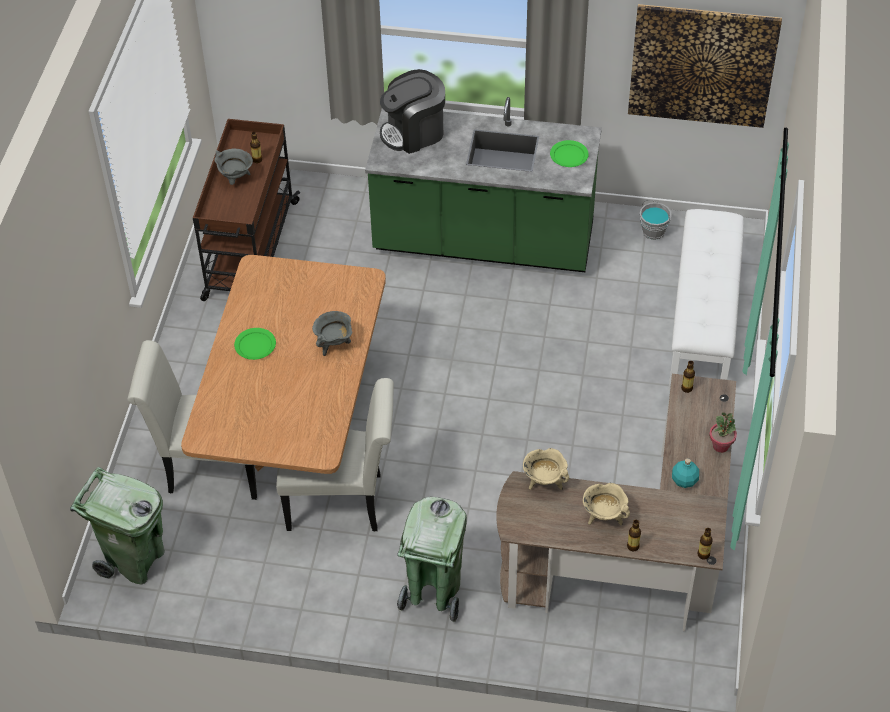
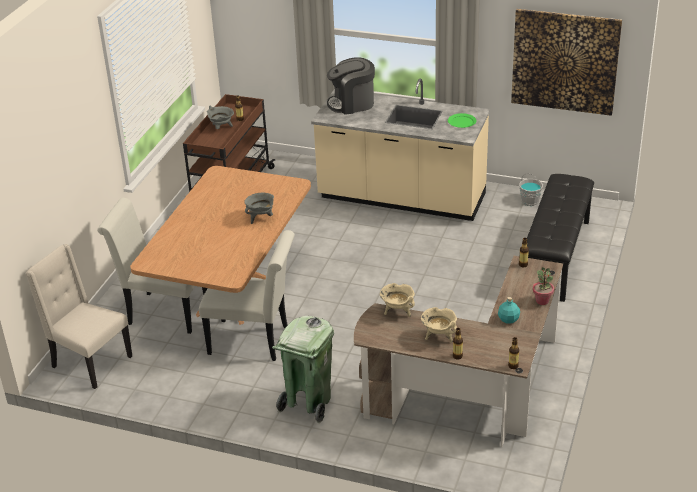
camera: 10 degrees right, 15 degrees down
(135, 560) = (89, 362): green trash can -> beige chair
(255, 345) = (203, 214): green plate -> none
(483, 241) = (401, 198): green counter -> beige counter
(703, 324) = (557, 257): white bench -> black bench

